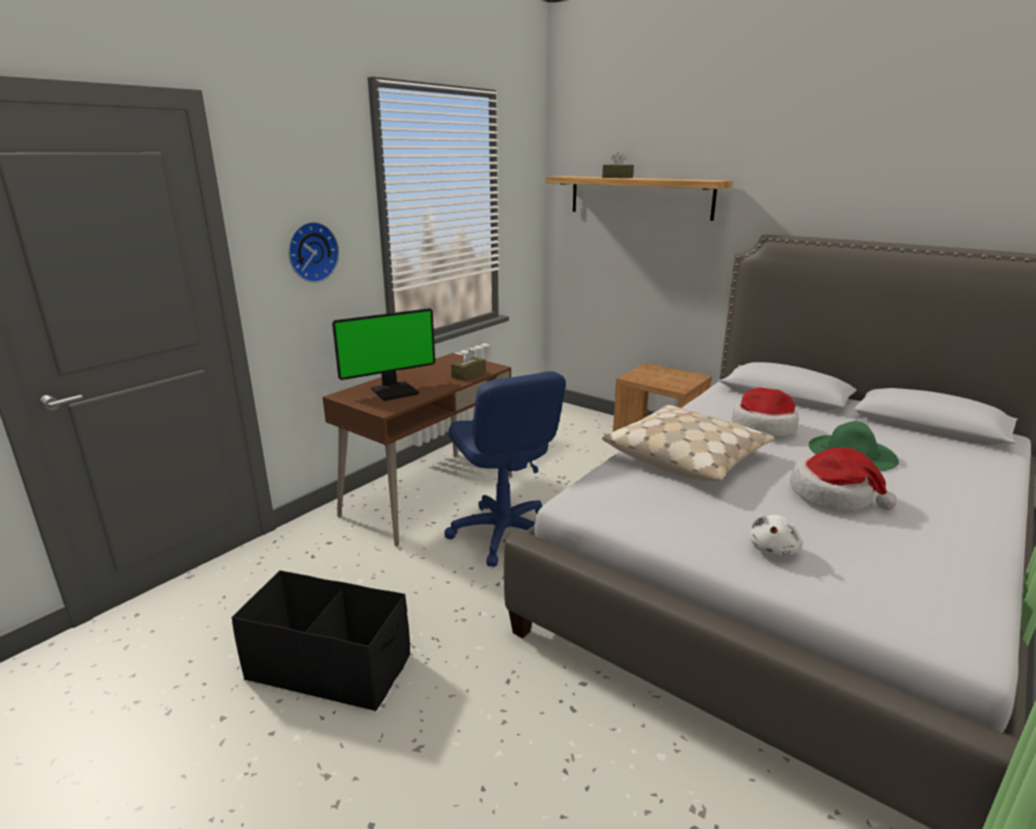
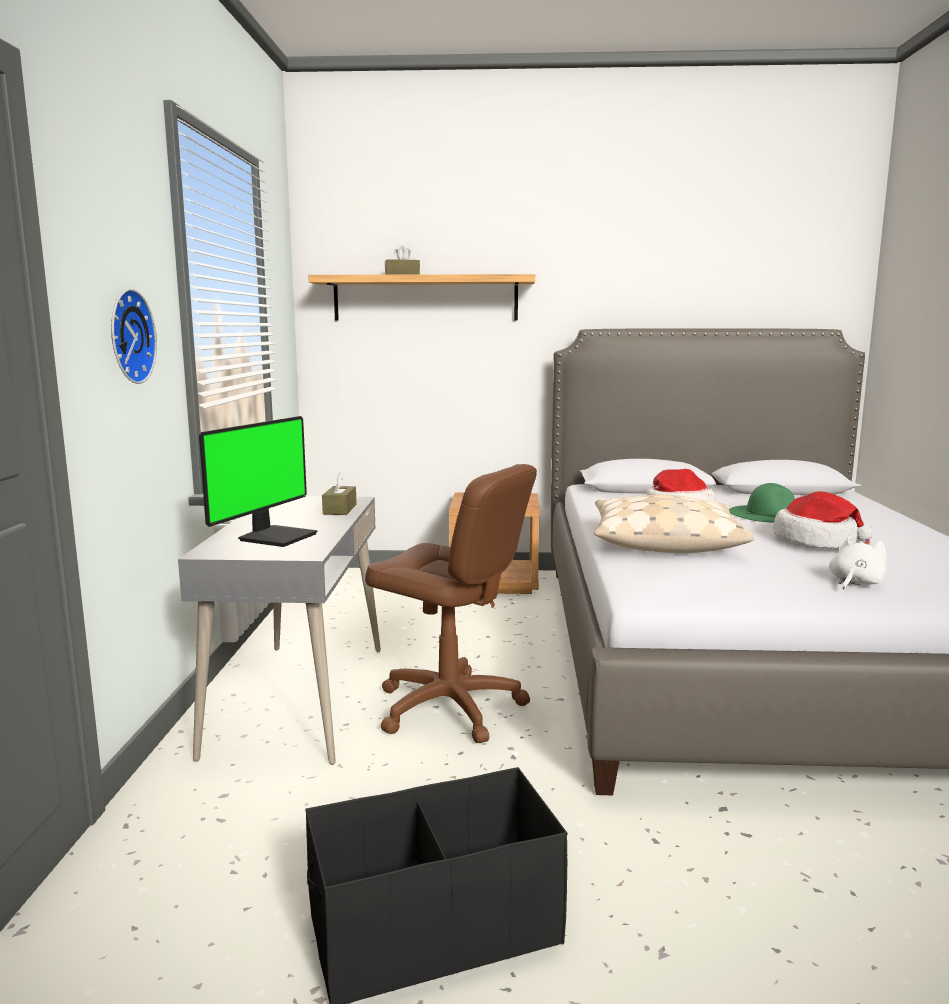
camera: 35 degrees left, 10 degrees down
(429, 495) = (299, 698): brown desk -> grey desk
(503, 533) = (449, 707): blue office chair -> brown office chair
(774, 550) = (854, 583): white plush toy -> white plush toy turned 135 degrees counterclockwise

